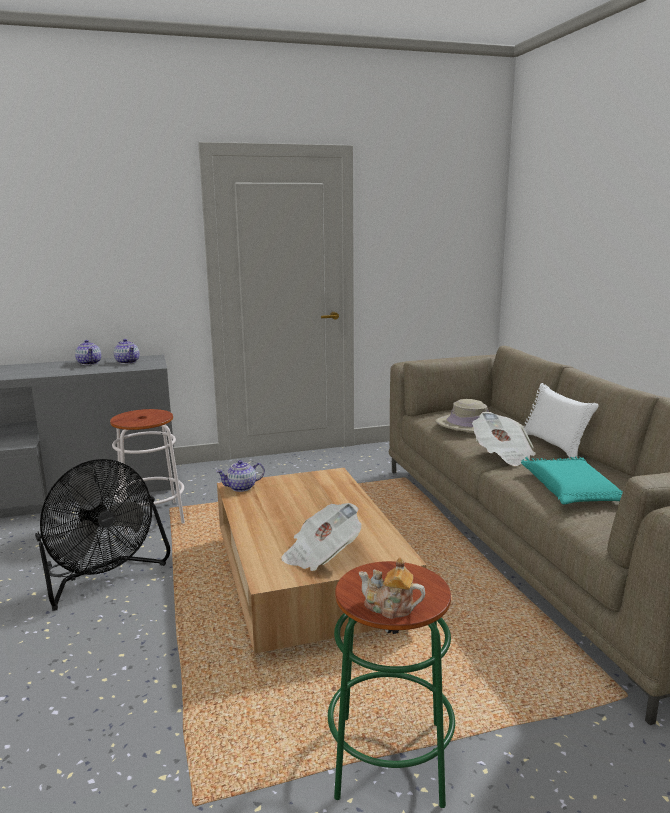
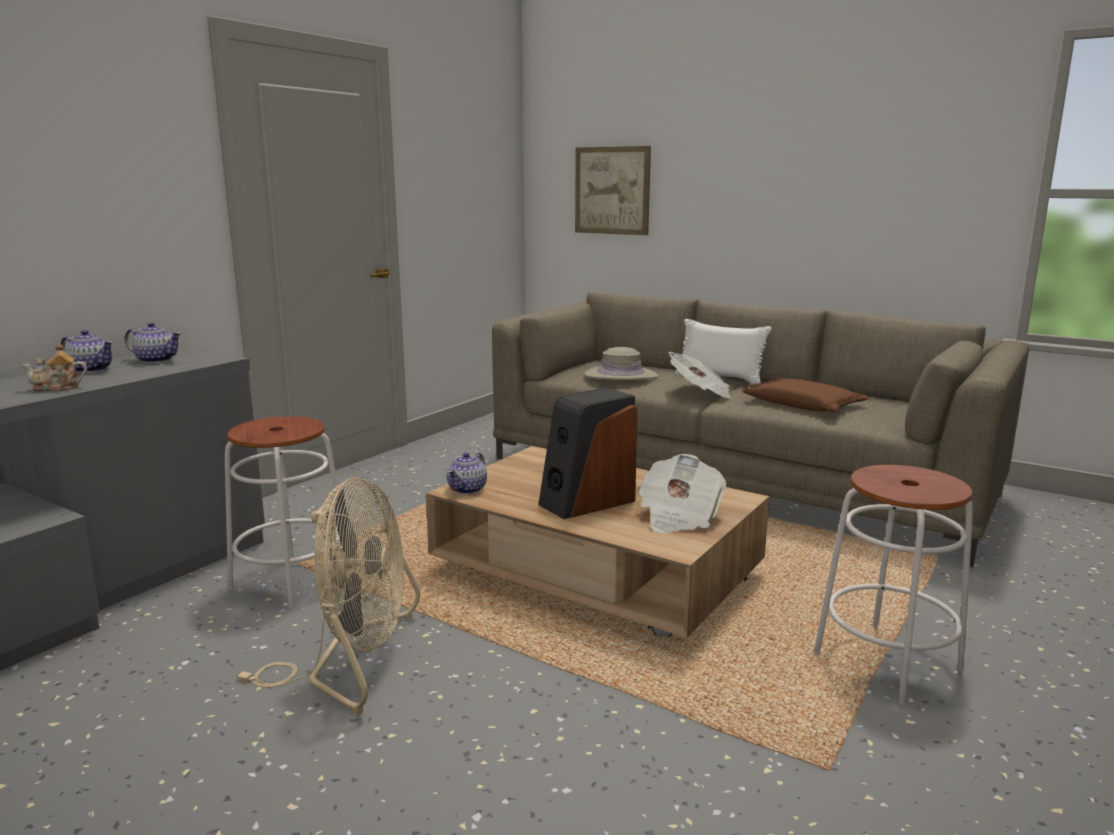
camera: 40 degrees left, 0 degrees up
(97, 578) = (349, 662): black fan -> beige fan
(288, 521) = (586, 502): none -> speaker
(389, 607) = (937, 492): teapot -> teapot (57, 388)
(390, 759) = (887, 662): green stool -> white stool
(556, 254) = (612, 190): none -> picture
(572, 488) = (803, 403): turquoise pillow -> brown pillow

